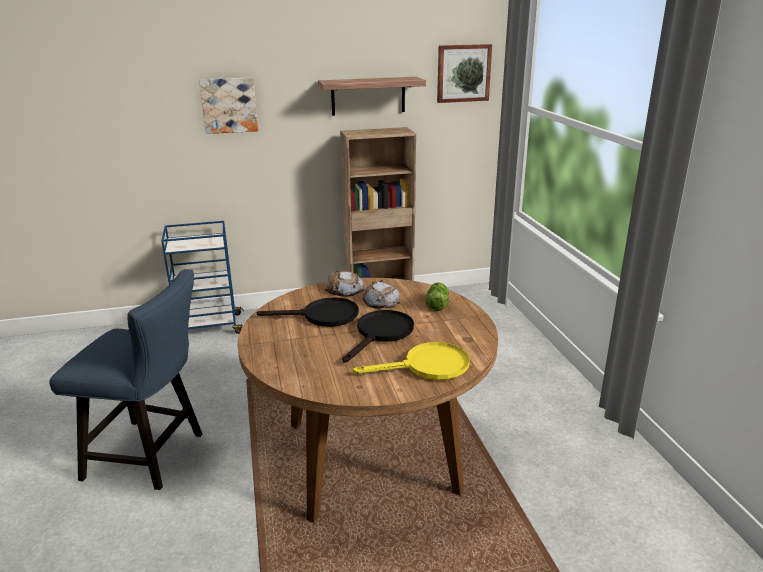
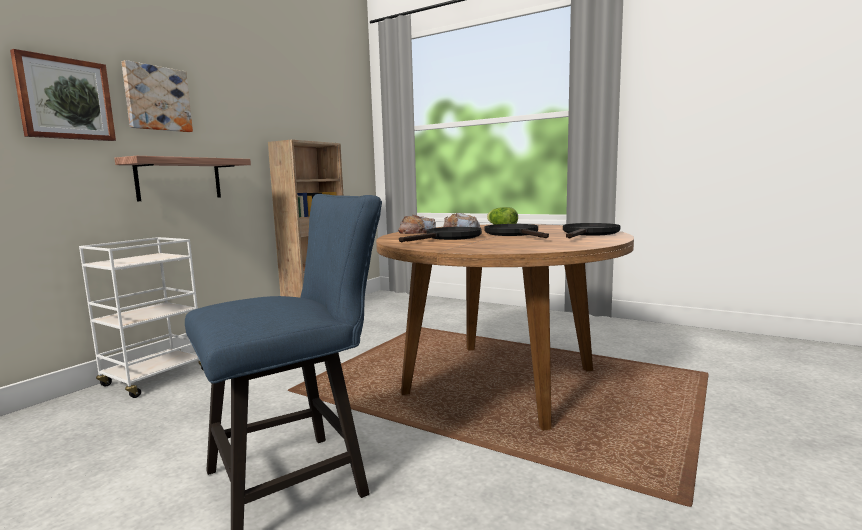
camera: 45 degrees left, 15 degrees down
(209, 327) = (155, 379): blue cart -> white cart
(368, 96) = (285, 112): shelf -> shelf (179, 179)
(427, 366) = (589, 233): yellow frying pan -> black frying pan
(463, 73) = (348, 105): picture -> picture (65, 99)

